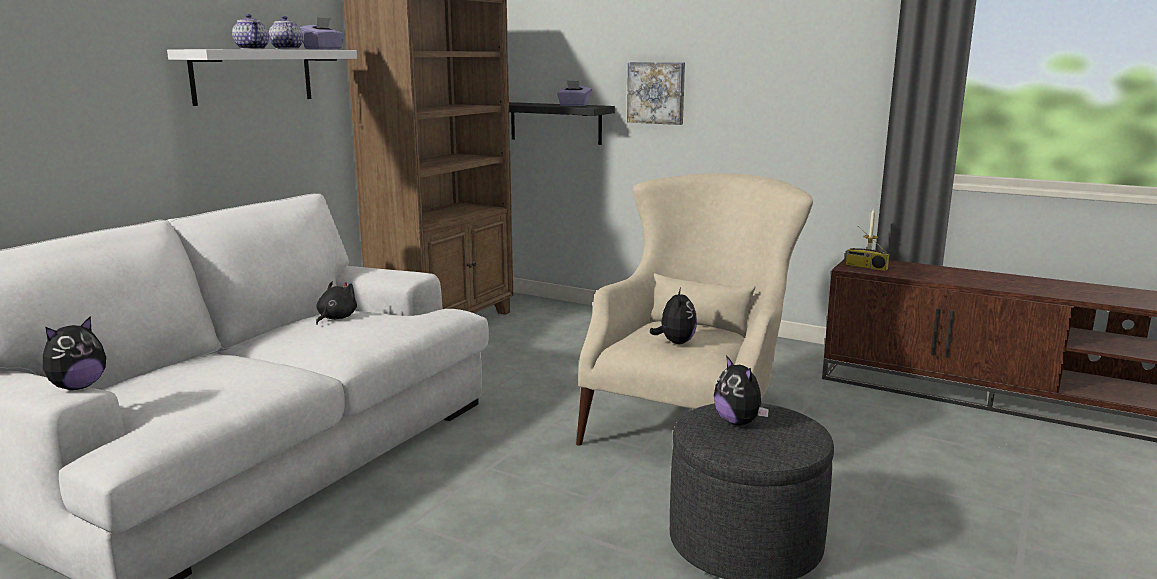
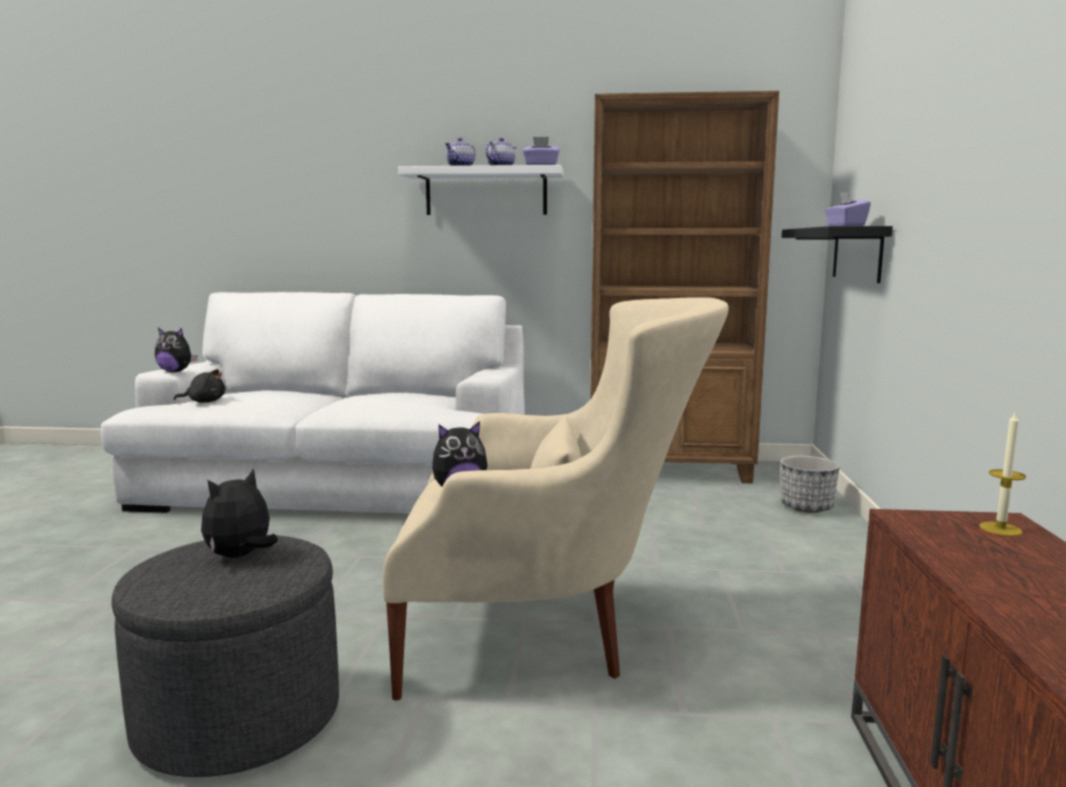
camera: 65 degrees right, 5 degrees down
(335, 318) = (408, 394): black plush toy -> black plush toy (204, 402)
(572, 313) = (806, 507): none -> planter
(656, 93) = (922, 201): picture -> none
(865, 267) = (950, 529): radio -> none

